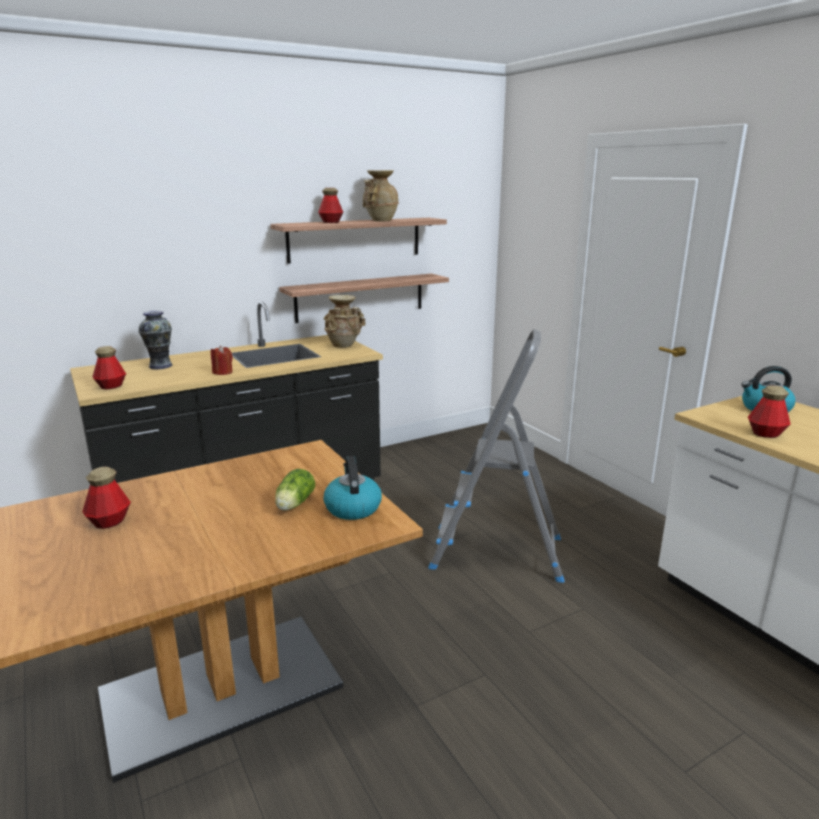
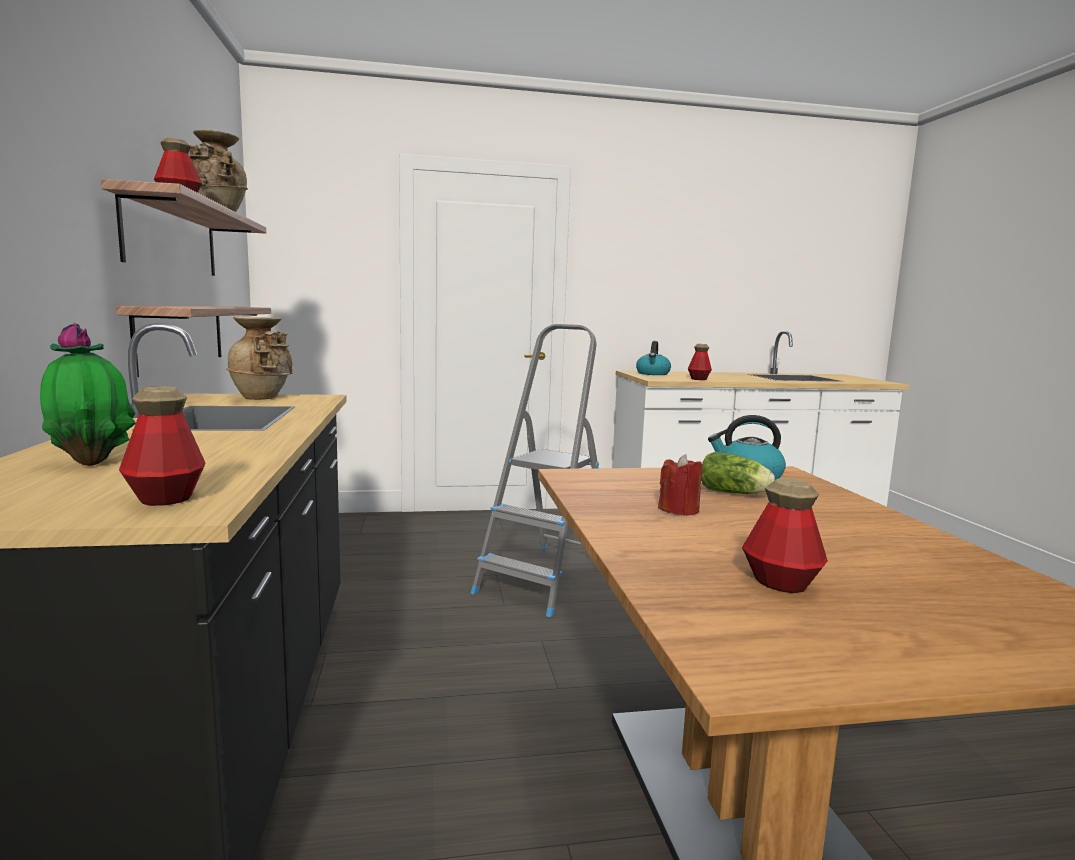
camera: 70 degrees left, 10 degrees down
(161, 366) = (93, 463): vase -> potted plant
(222, 372) = (263, 438): red candle -> red candle (679, 510)

